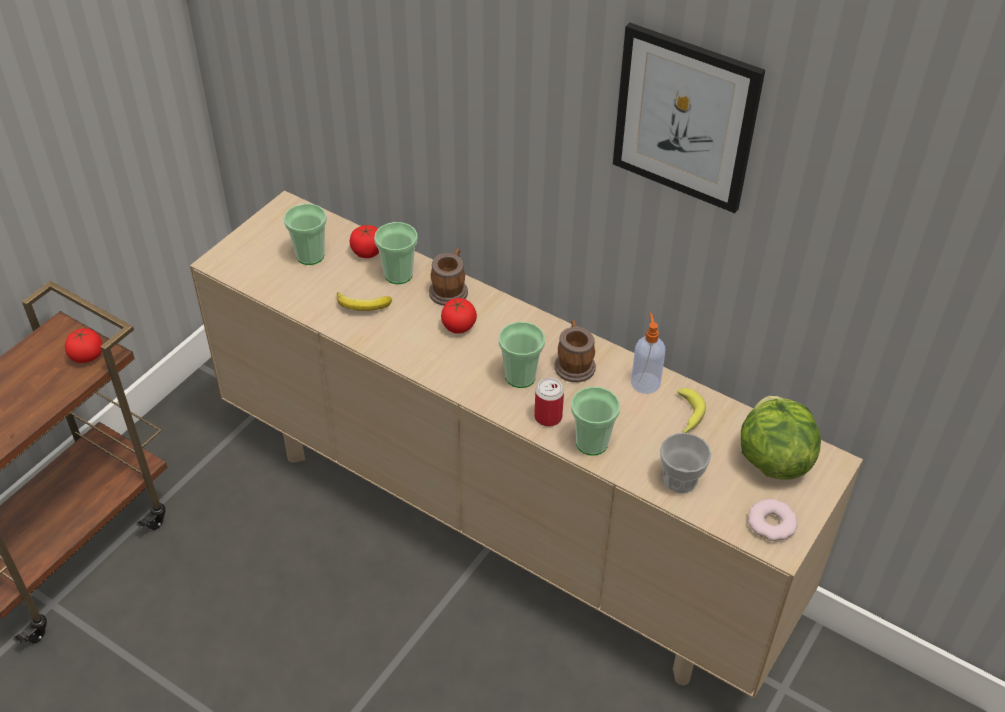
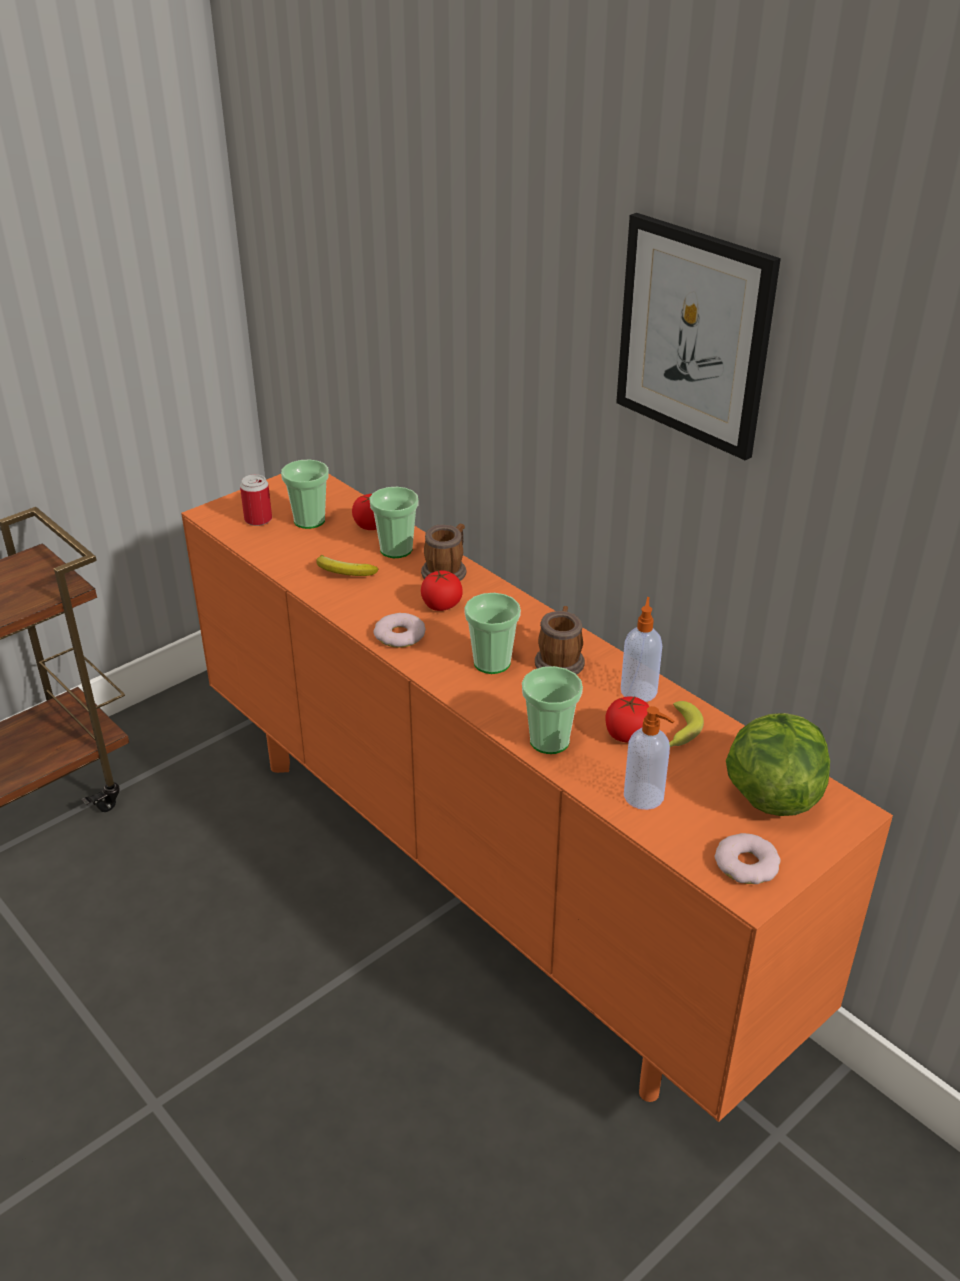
camera: 15 degrees right, 10 degrees down
(87, 356) = (47, 585): tomato -> tomato (627, 735)
(435, 363) = (399, 635): none -> donut
(502, 526) = (483, 879): beige cabinet -> orange cabinet
(548, 417) = (508, 707): can -> can (258, 519)
(680, 480) = (645, 797): cup -> soap dispenser

